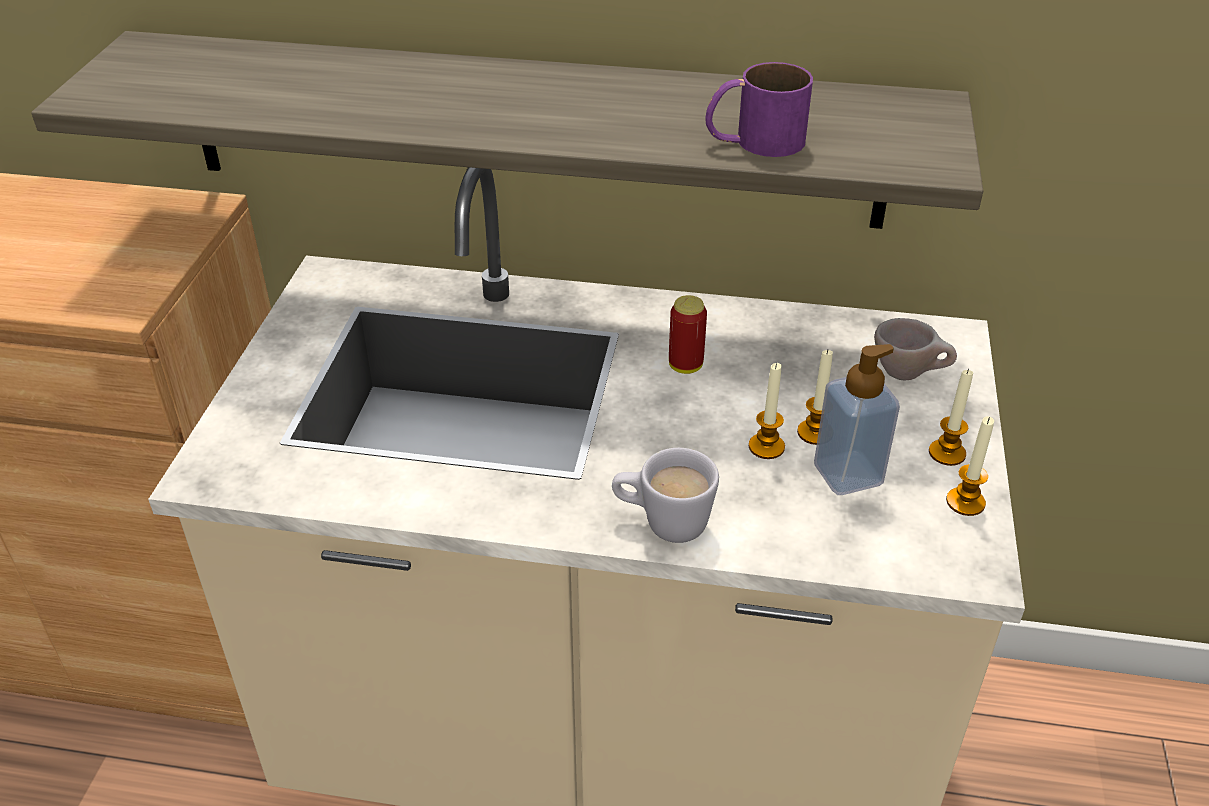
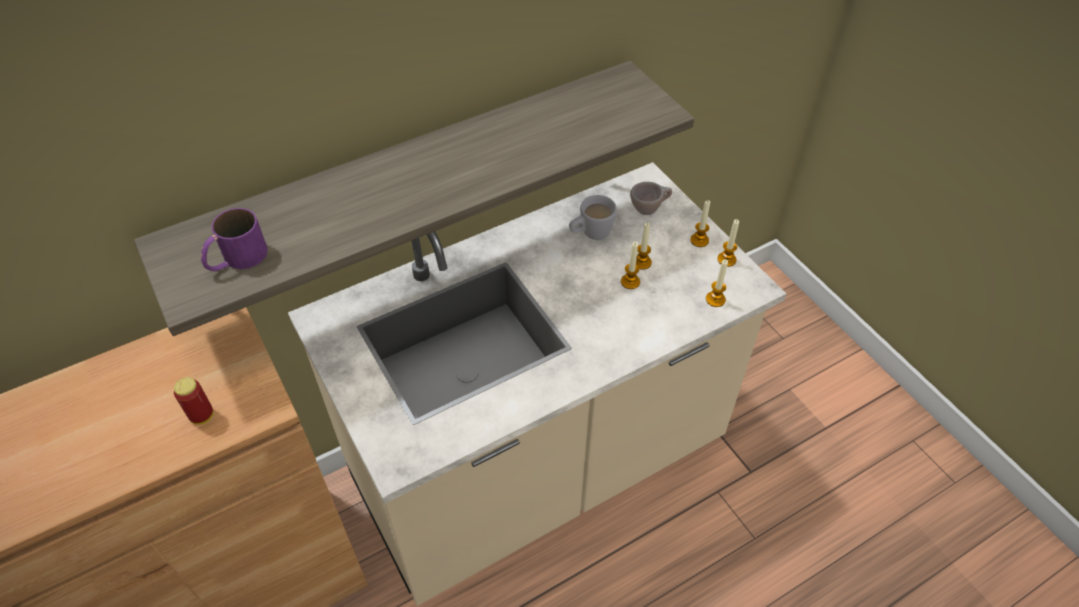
camera: 40 degrees left, 10 degrees up
(662, 523) = (627, 346): white mug -> white mug (590, 234)
(685, 366) = (555, 261): can -> can (202, 415)
(754, 141) = (578, 139): purple mug -> purple mug (236, 259)
(848, 474) = (673, 275): soap dispenser -> none
(880, 544) = (715, 299): none -> candle

